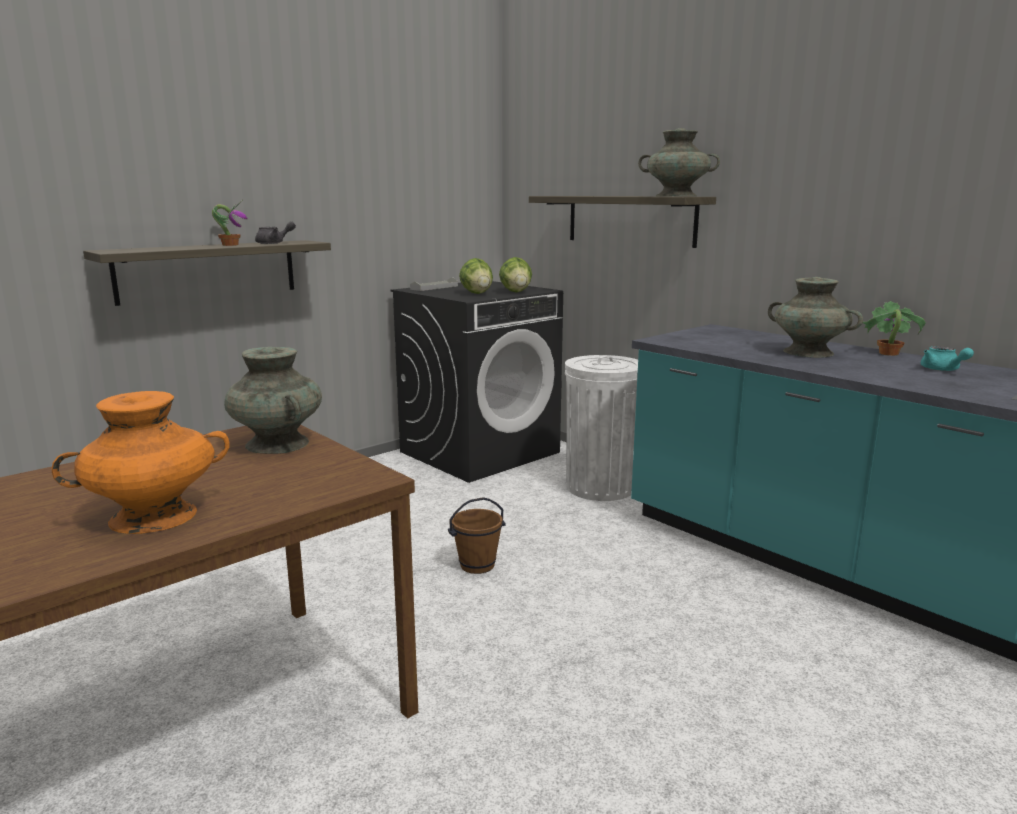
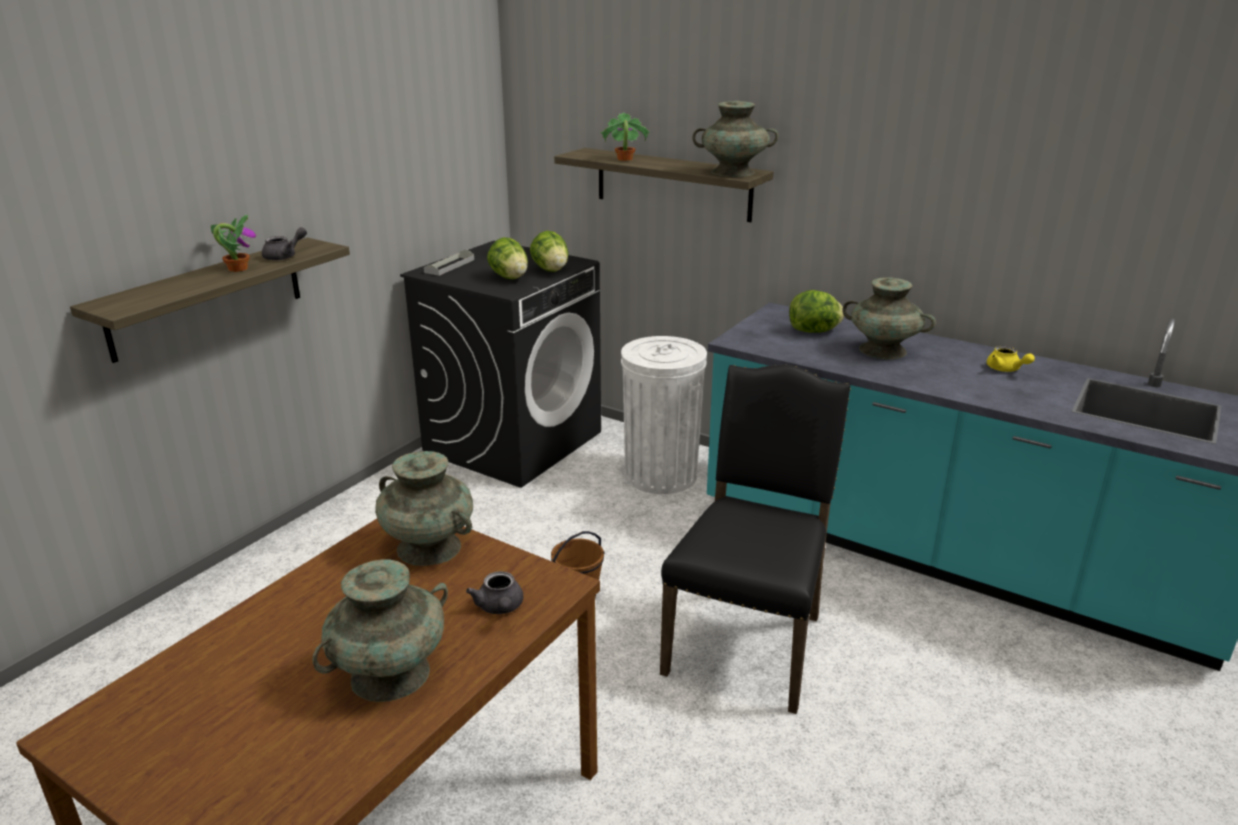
camera: 15 degrees left, 10 degrees up
(154, 516) = (391, 674): orange vase -> turquoise vase
(300, 486) = (500, 608): none -> grey teapot
(629, 626) = (748, 642): none -> black chair
(744, 339) = (814, 331): none -> lettuce
(888, 353) = (952, 345): potted plant -> potted plant (624, 159)
(942, 370) = (1006, 369): turquoise teapot -> yellow teapot

